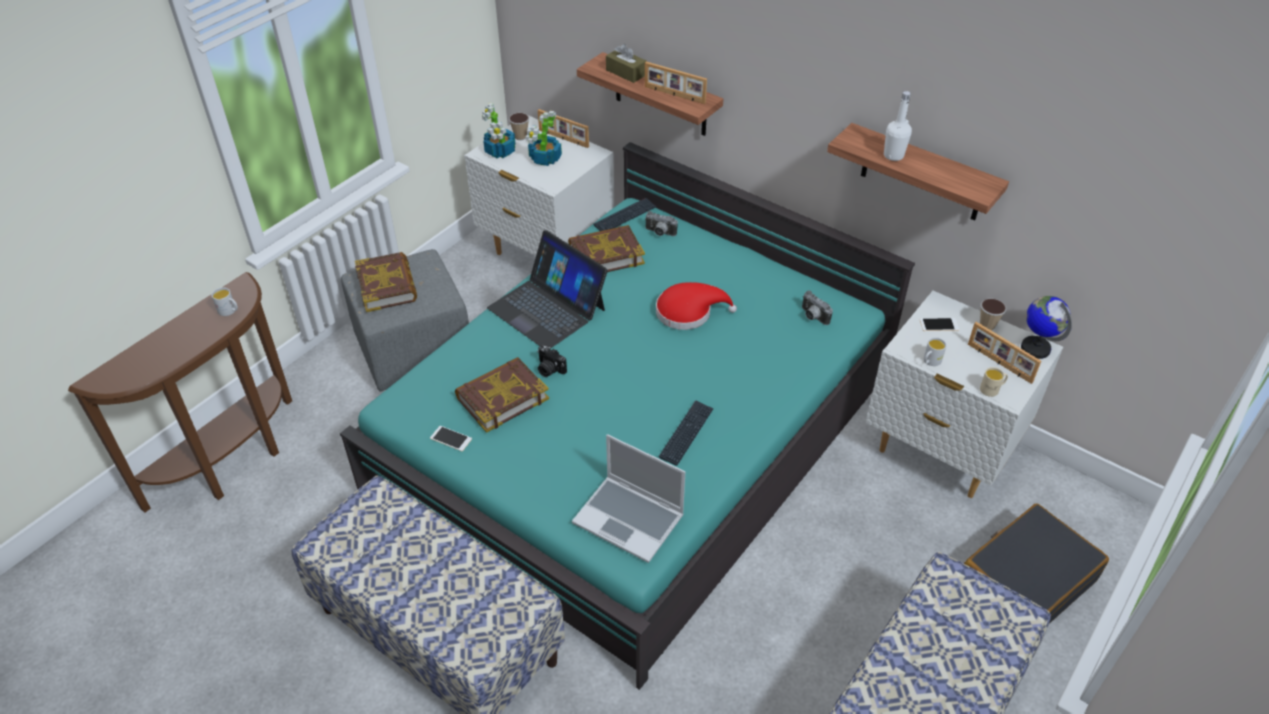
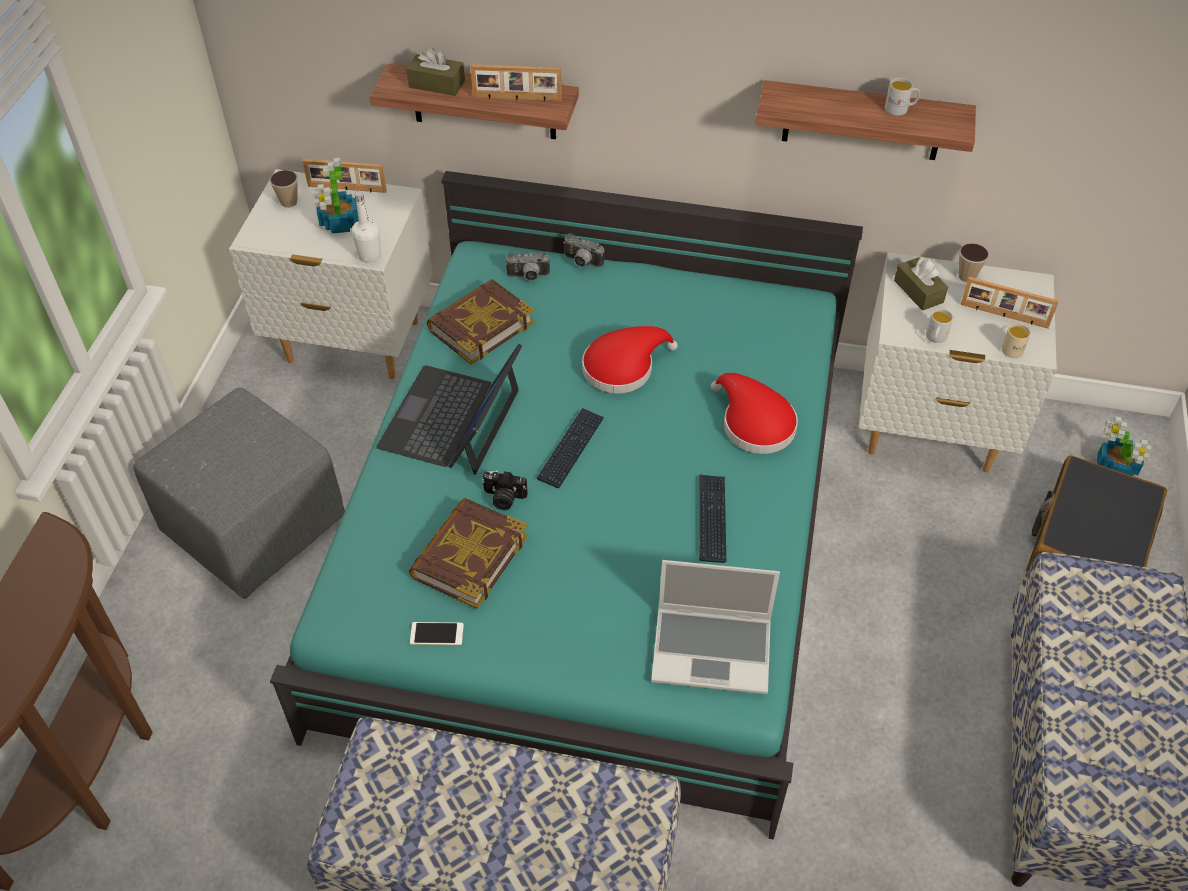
camera: 25 degrees left, 5 degrees up
(229, 311) = (57, 577): white mug -> white mug (900, 109)
(387, 286) = (211, 459): book -> none
(500, 151) = (275, 230): potted plant -> potted plant (1116, 468)
(547, 308) = (452, 419): laptop -> laptop turned 90 degrees clockwise
(625, 216) = (473, 268): keyboard -> keyboard (571, 449)
(760, 380) = (754, 423): none -> red hat
(812, 317) = (764, 325): camera -> camera (581, 262)
(893, 155) = (837, 109): white bottle -> white bottle (370, 256)
(939, 325) = (918, 291): phone -> brown tissue box
(1035, 348) = (1028, 286): globe -> none

